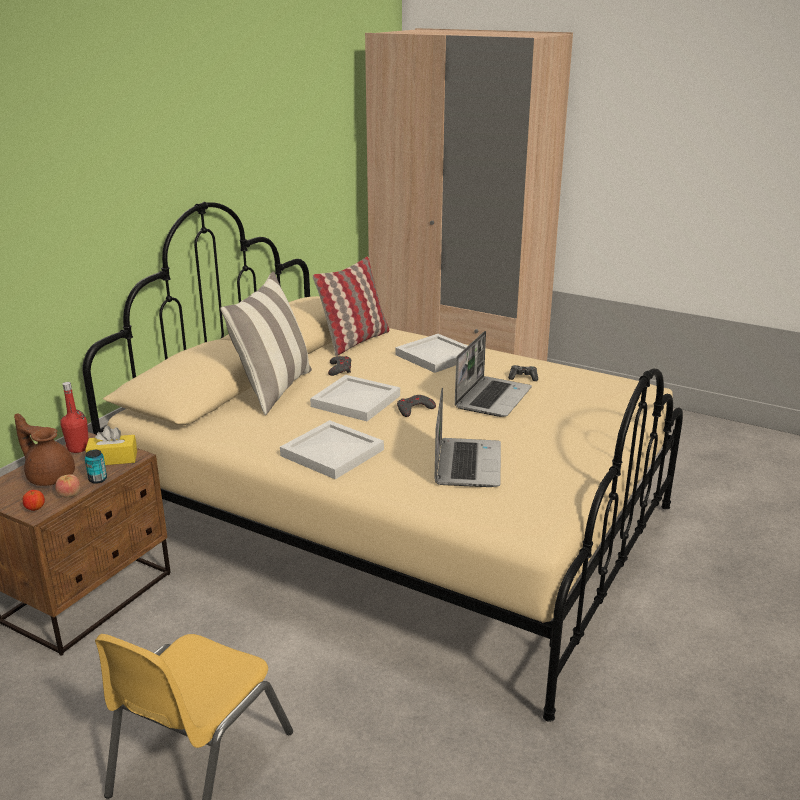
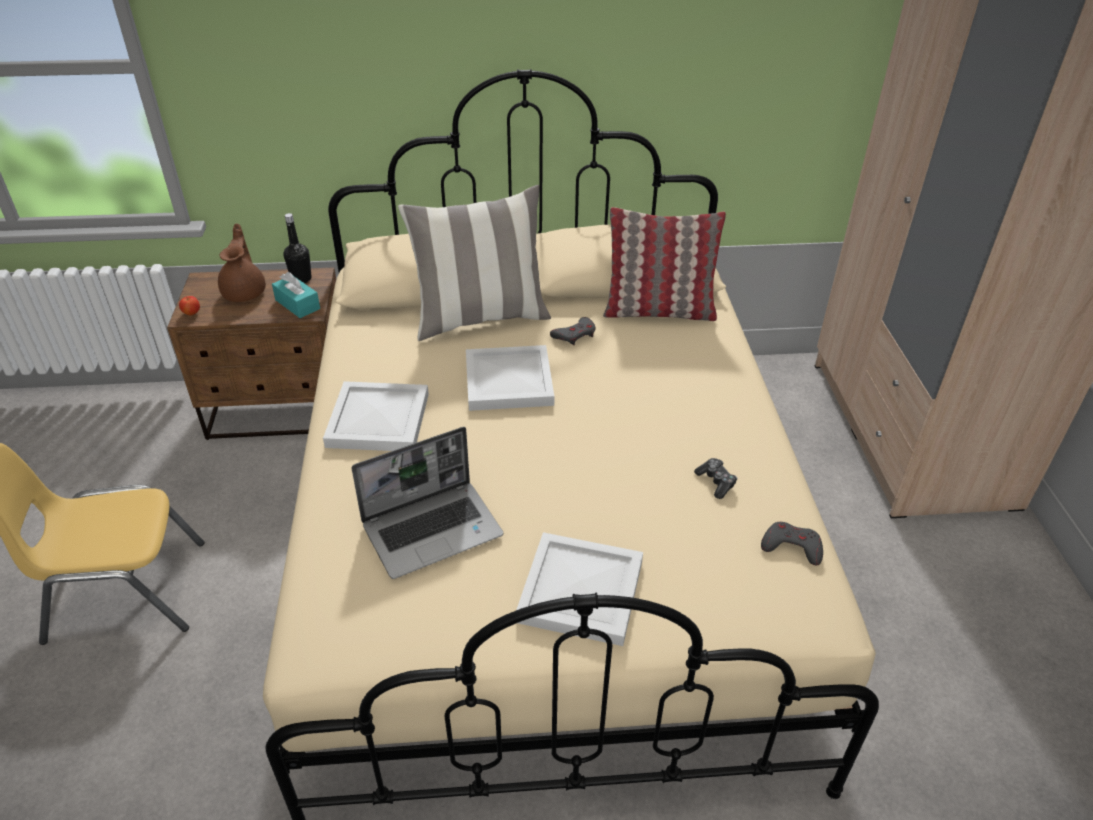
camera: 55 degrees right, 15 degrees up
(69, 495) = (223, 316): apple -> none
(78, 448) = (301, 279): red bottle -> black bottle
(98, 479) = (257, 316): can -> none
(113, 459) = (297, 304): yellow tissue box -> turquoise tissue box
(414, 409) = (531, 430): grey game controller -> grey game controller (791, 546)
(436, 355) = (693, 384): white tray -> white tray (582, 590)
(492, 398) = (626, 479): laptop -> none

